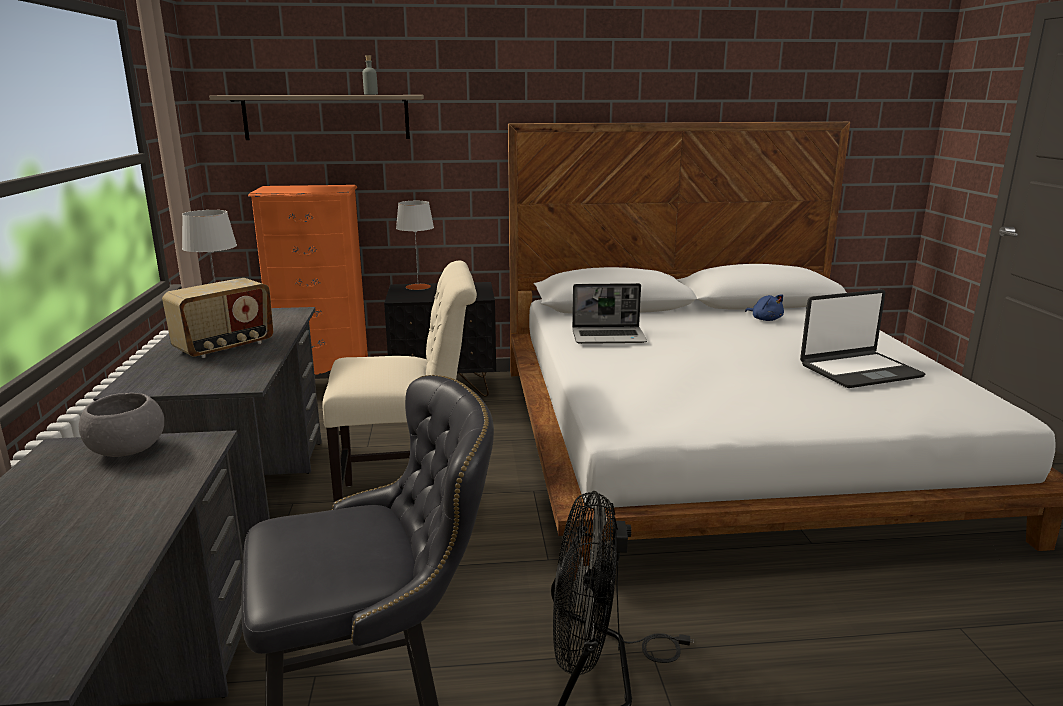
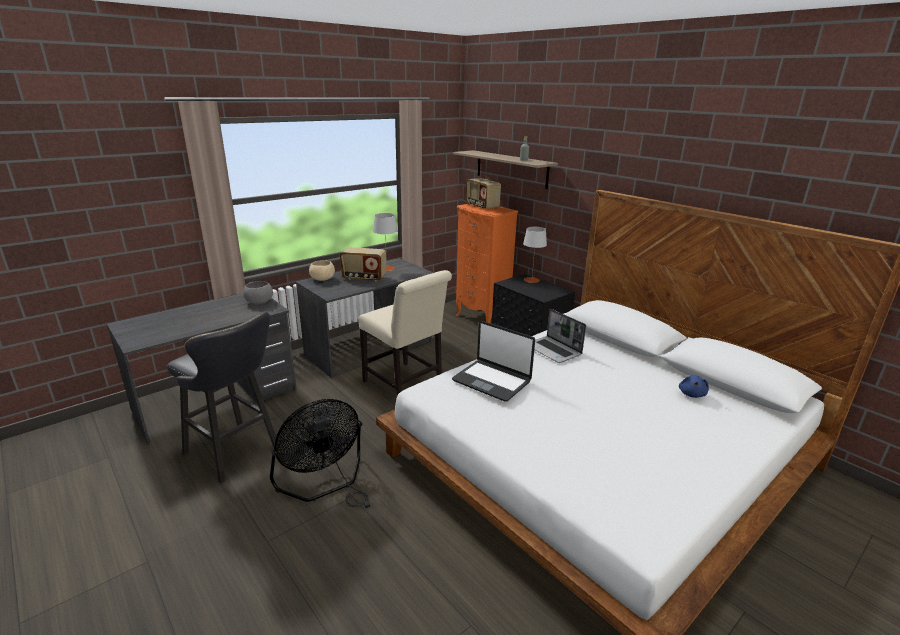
camera: 55 degrees right, 5 degrees up
(147, 375) = (322, 279): none -> beige bowl
(291, 188) = (481, 206): none -> radio
(859, 371) = (633, 454): laptop -> laptop (492, 381)

